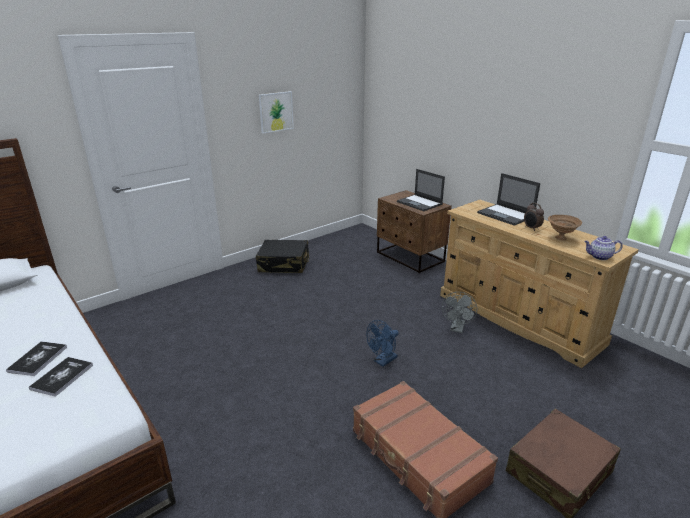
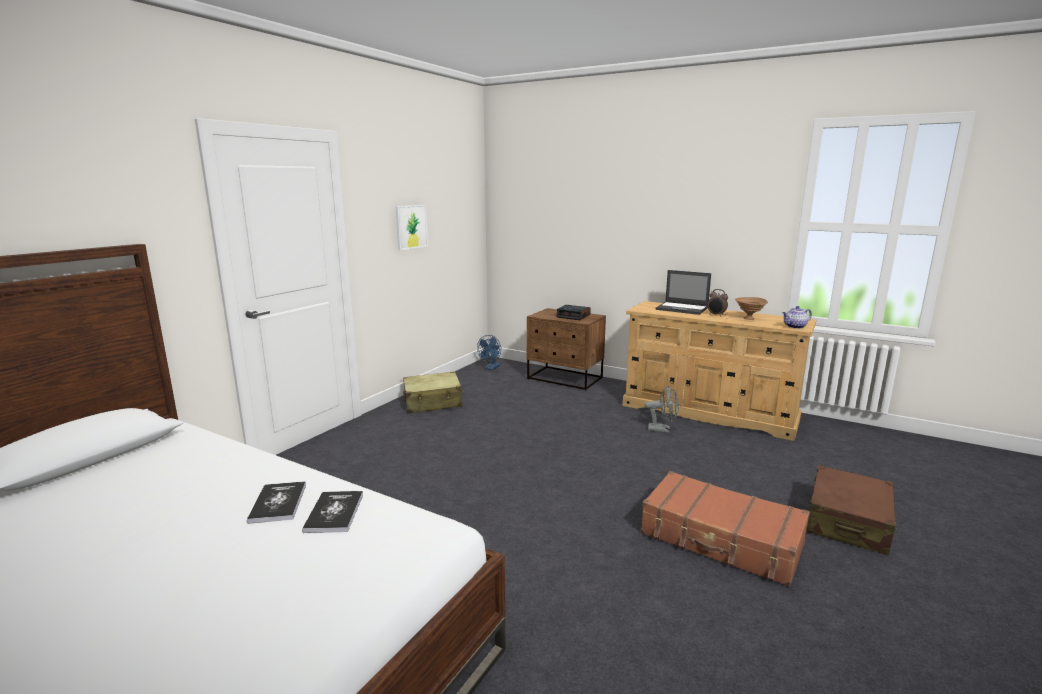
camera: 20 degrees left, 10 degrees down
(284, 264) = (433, 402): black suitcase -> beige suitcase
(383, 361) = (616, 468): blue fan -> blue fan (491, 368)
(420, 203) = (574, 316): laptop -> alarm clock
(457, 329) = (662, 429): grey fan -> grey fan turned 75 degrees counterclockwise

